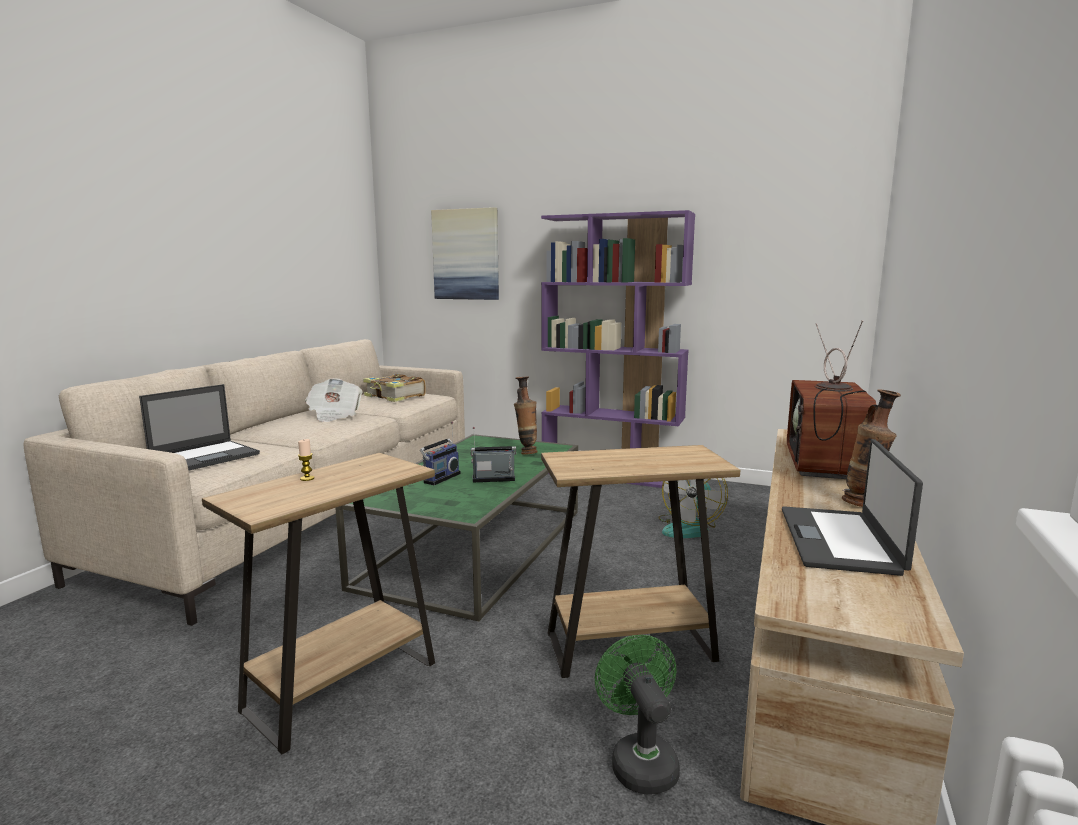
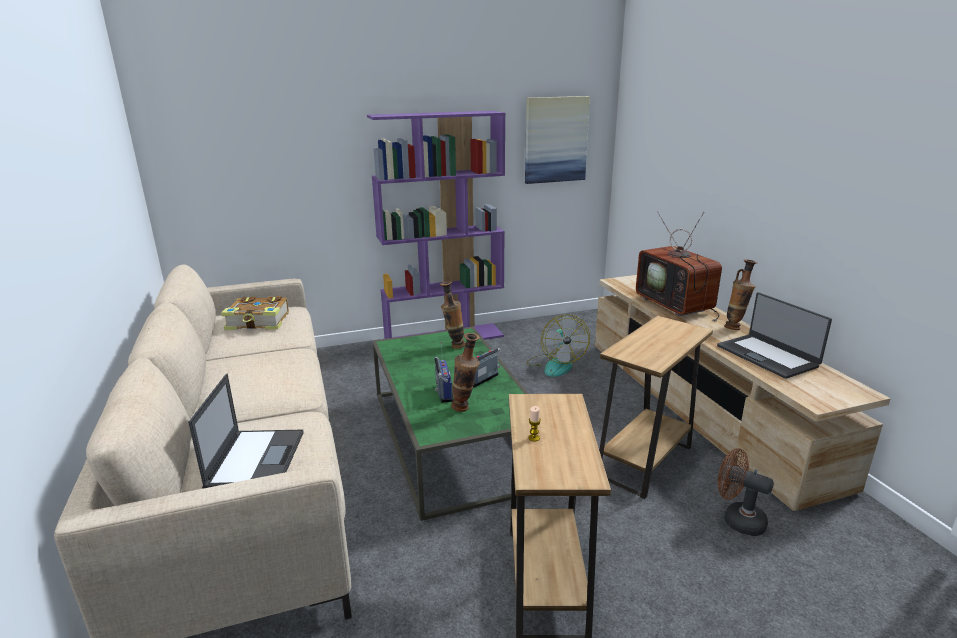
camera: 40 degrees left, 10 degrees up
(334, 415) = (255, 363): newspaper -> none
(430, 493) = (465, 409): none -> vase
(466, 254) = (265, 153): picture -> picture (555, 140)
(639, 760) = (737, 519): green fan -> brown fan

